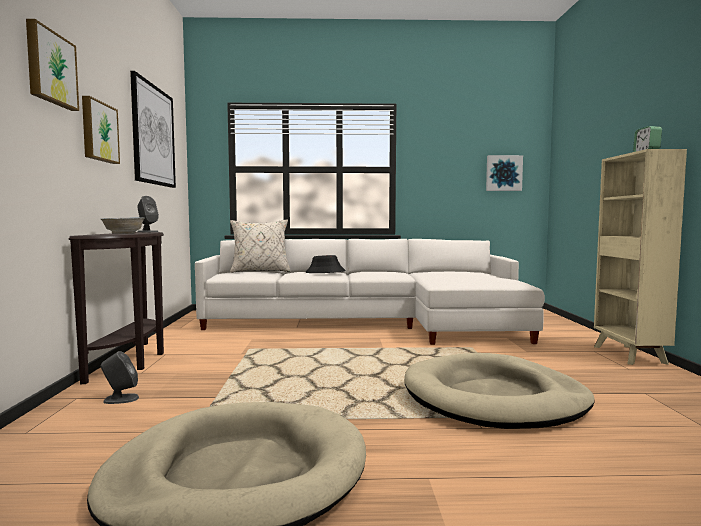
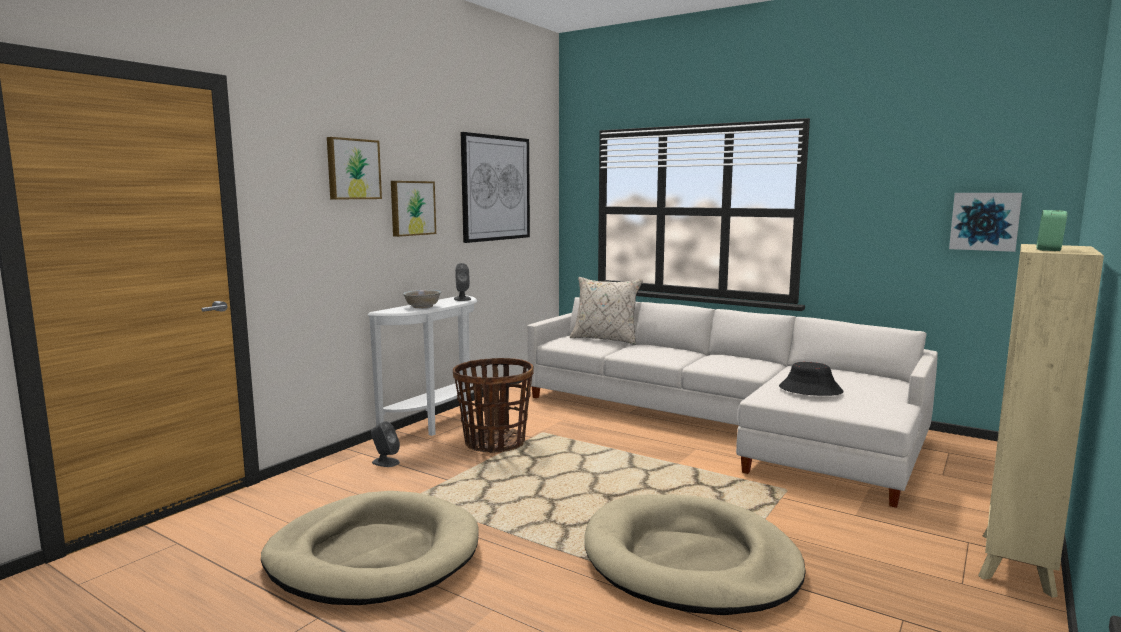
camera: 35 degrees right, 5 degrees up
(134, 361) = (437, 424): brown console table -> white console table
(216, 363) = (494, 443): none -> basket
(325, 272) = (667, 352): black hat -> black hat (810, 390)

